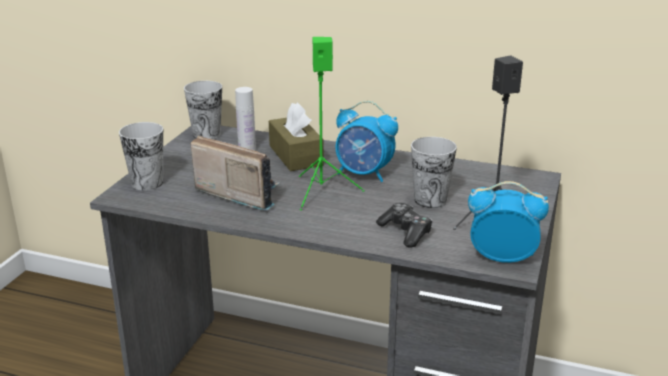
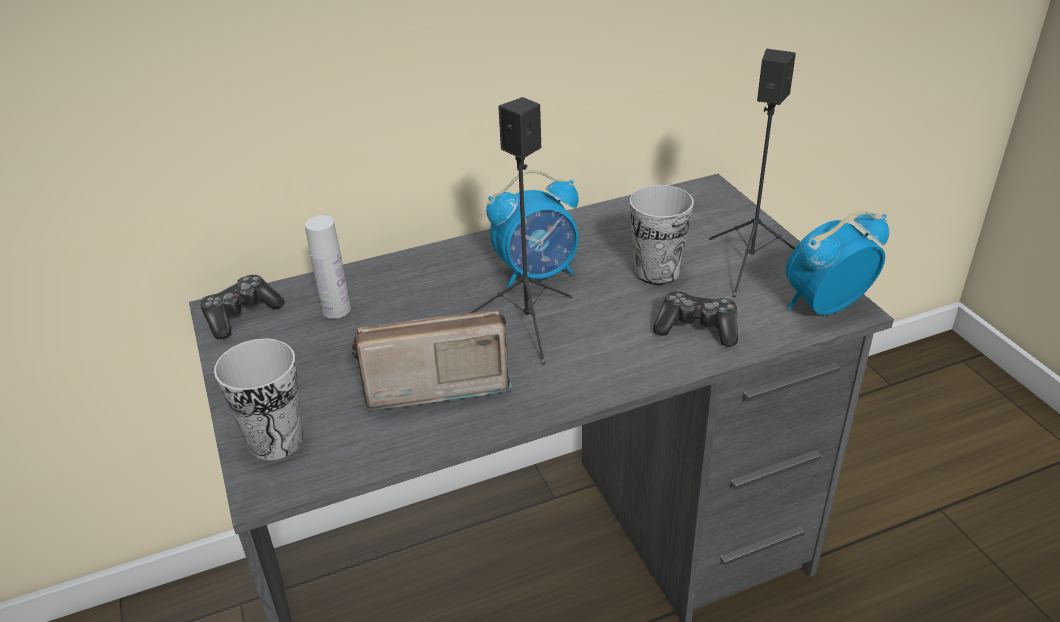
camera: 40 degrees left, 10 degrees up
(206, 135) = (241, 315): cup -> game controller
(295, 155) = (415, 288): brown tissue box -> none
(321, 192) = (528, 325): green speaker -> black speaker

